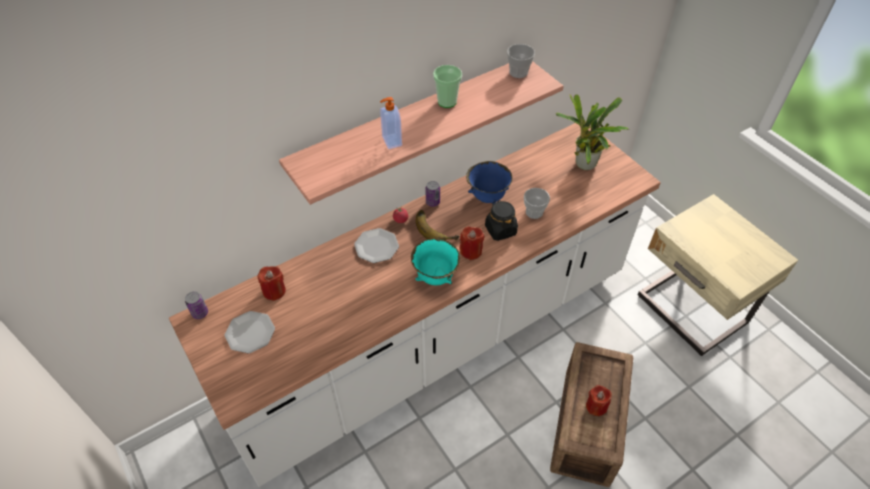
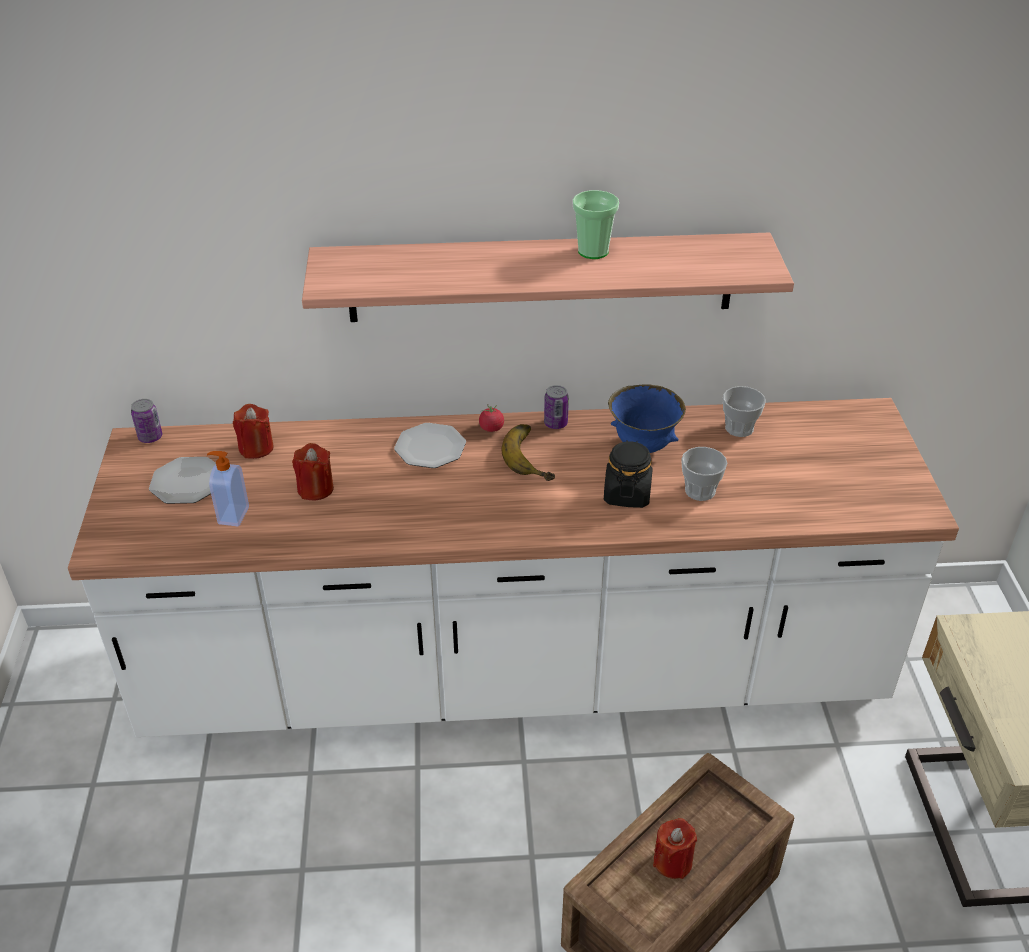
camera: 30 degrees right, 10 degrees down
(391, 141) = (469, 271): soap dispenser -> soap dispenser (232, 515)
(435, 278) = (478, 516): turquoise bowl -> none
(471, 251) = (559, 503): red candle -> red candle (315, 489)
(518, 72) = (736, 248): cup -> cup (739, 428)
(583, 166) = (836, 460): potted plant -> none

